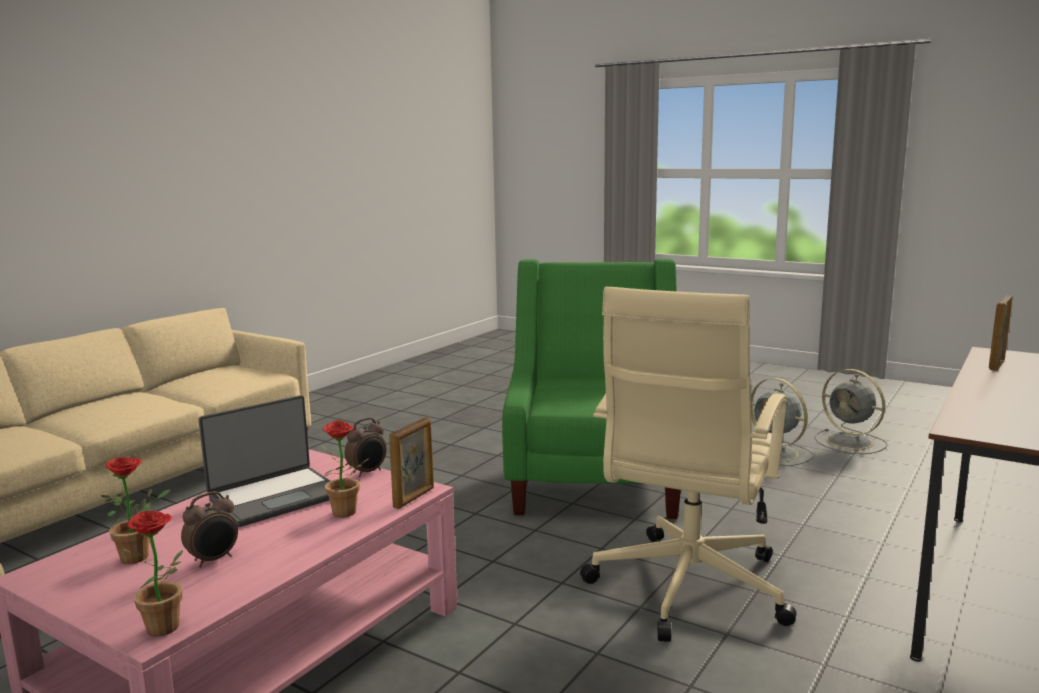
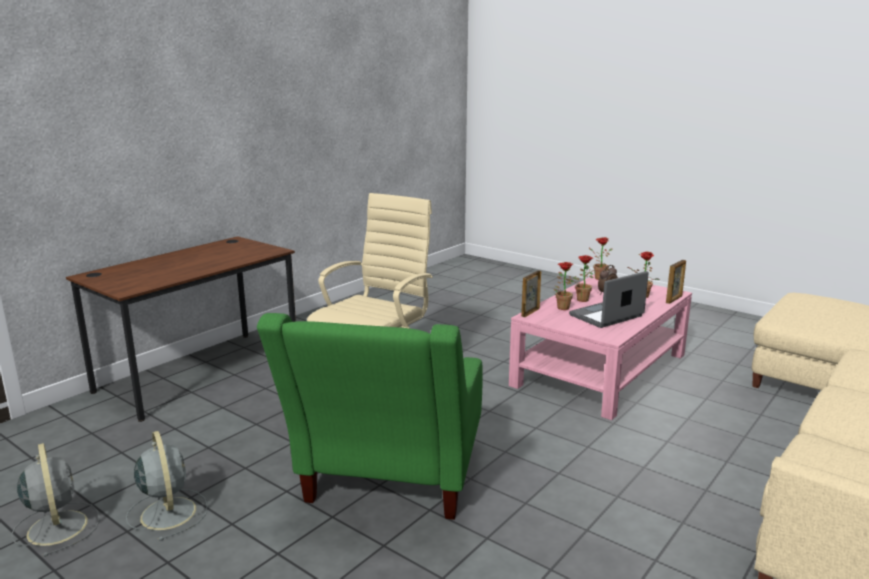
camera: 175 degrees left, 5 degrees up
(286, 539) = (582, 299): none -> potted plant
(368, 472) = (564, 327): alarm clock -> none
(996, 365) = (156, 281): picture frame -> picture frame (674, 299)

